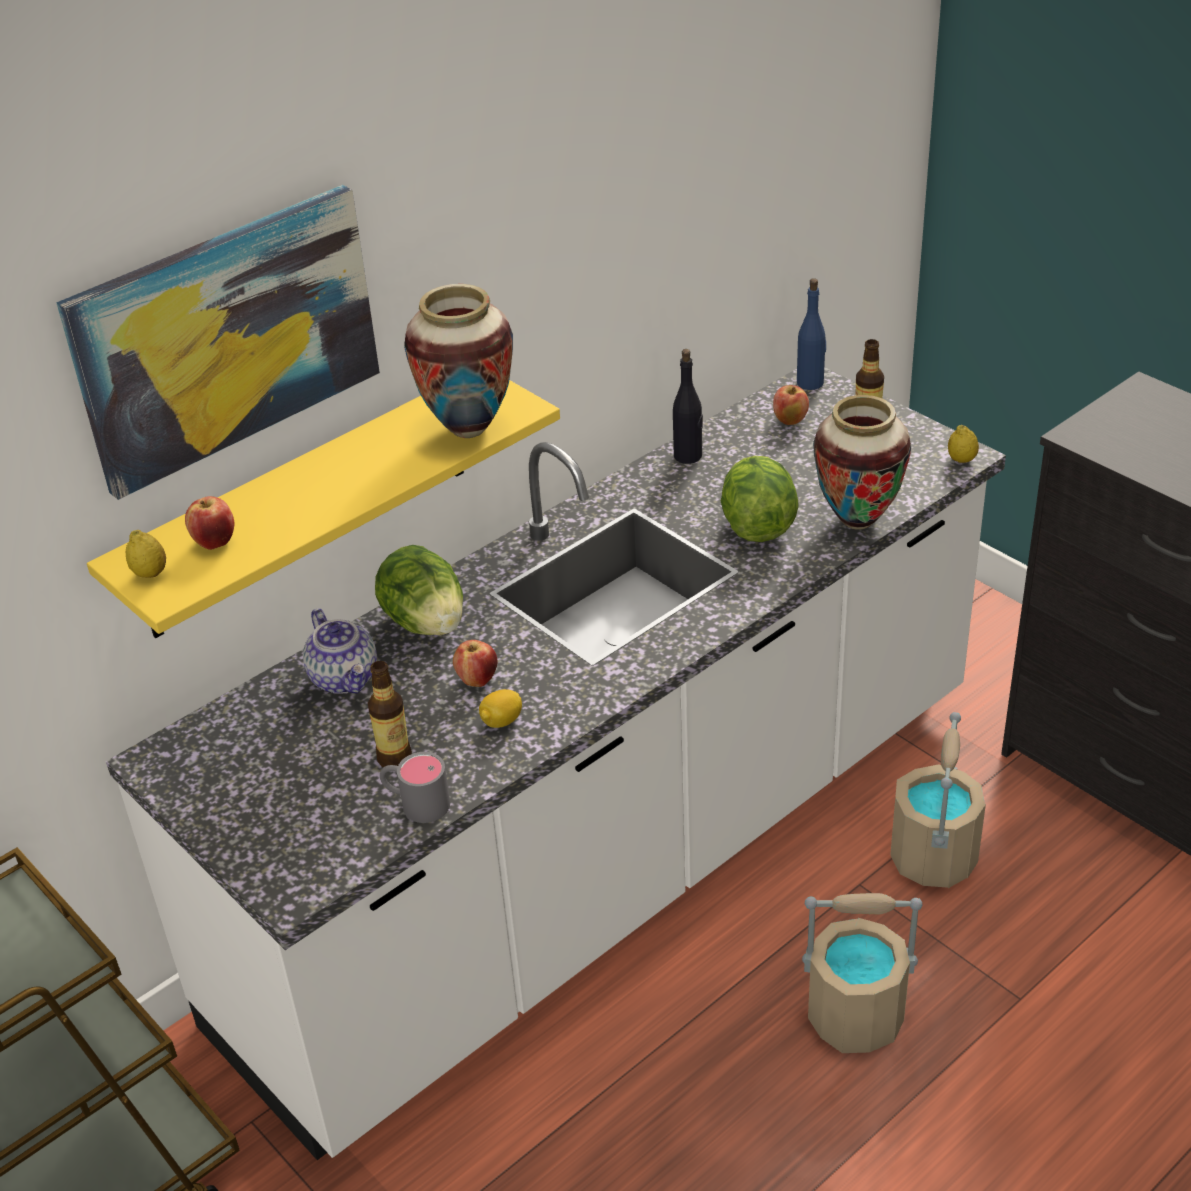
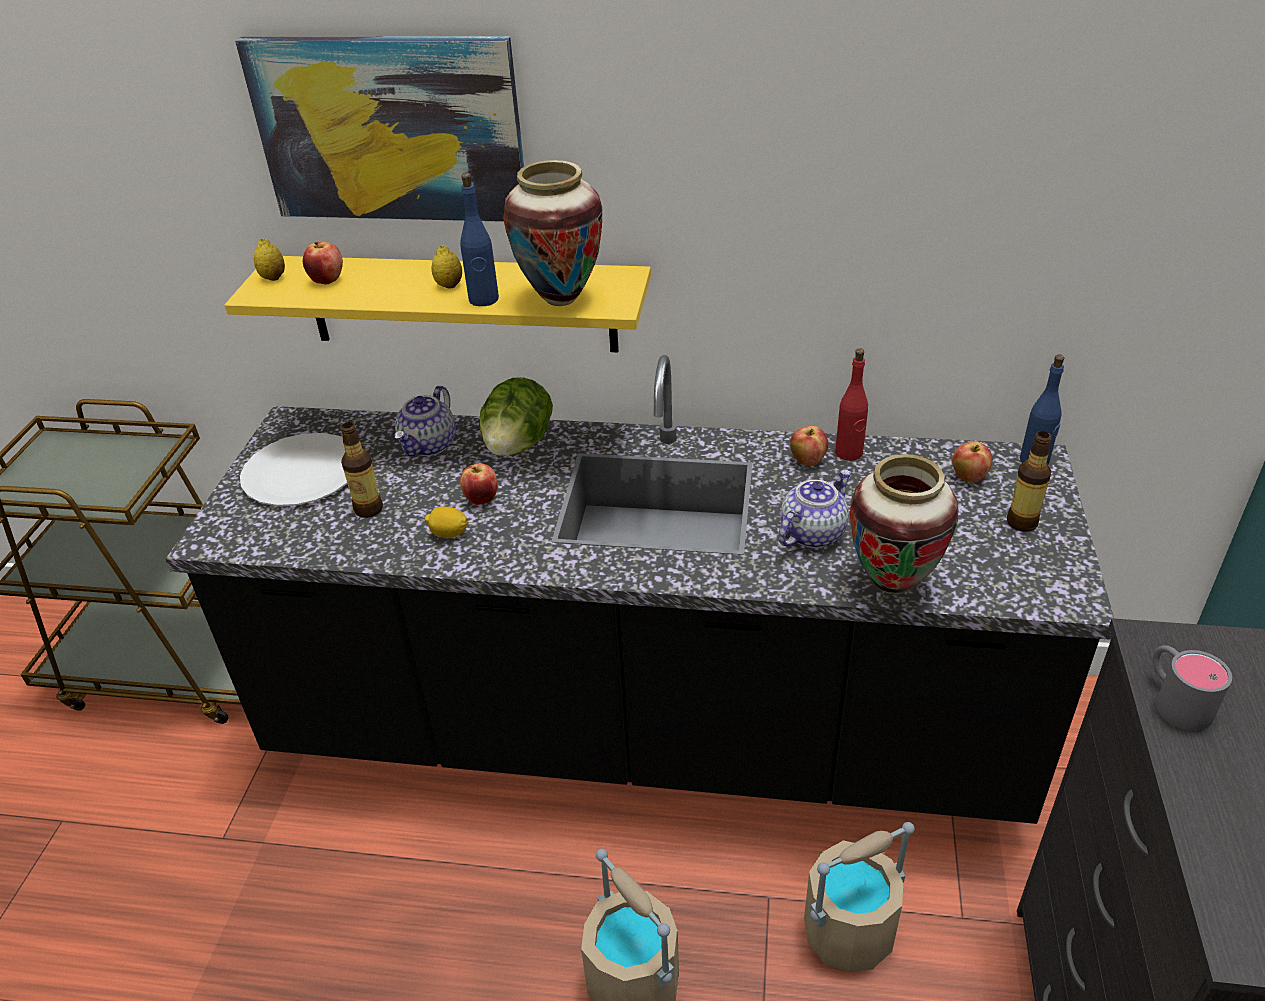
camera: 50 degrees right, 0 degrees up
(266, 783) = (301, 472): none -> white plate
(404, 468) = (483, 299): none -> blue bottle
(415, 803) = (332, 543): grey mug -> grey mug (1174, 700)
(612, 860) = (644, 730): white counter -> black counter
(669, 480) = (807, 460): none -> apple
(688, 456) = (849, 453): black bottle -> red bottle
(757, 526) = (812, 533): lettuce -> teapot
(961, 460) = (1065, 601): lemon -> lemon (449, 285)

